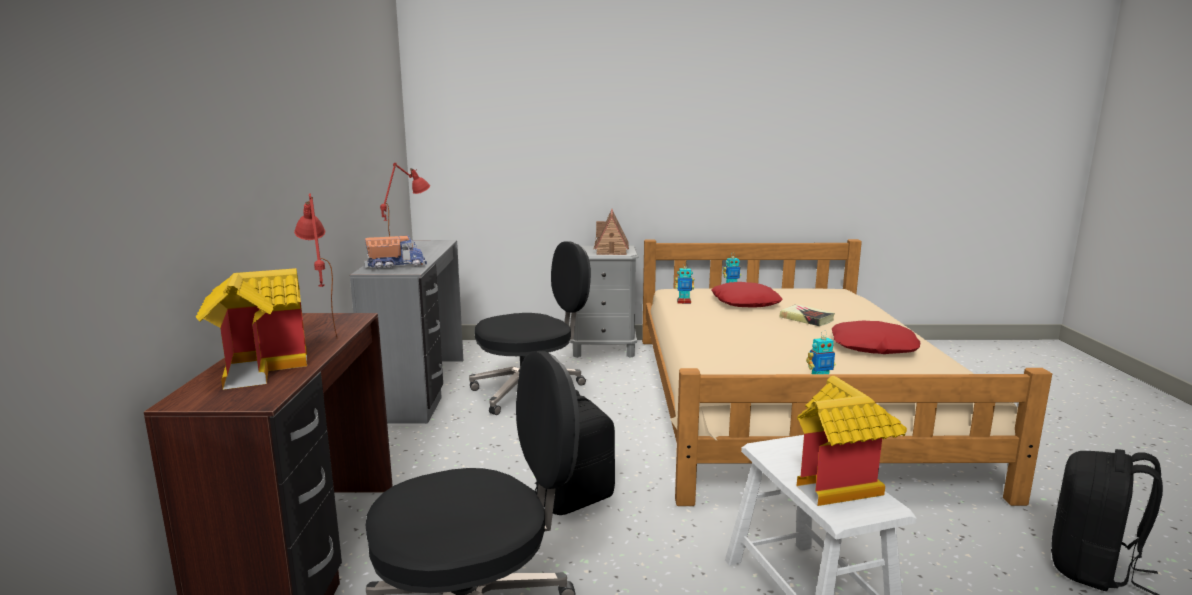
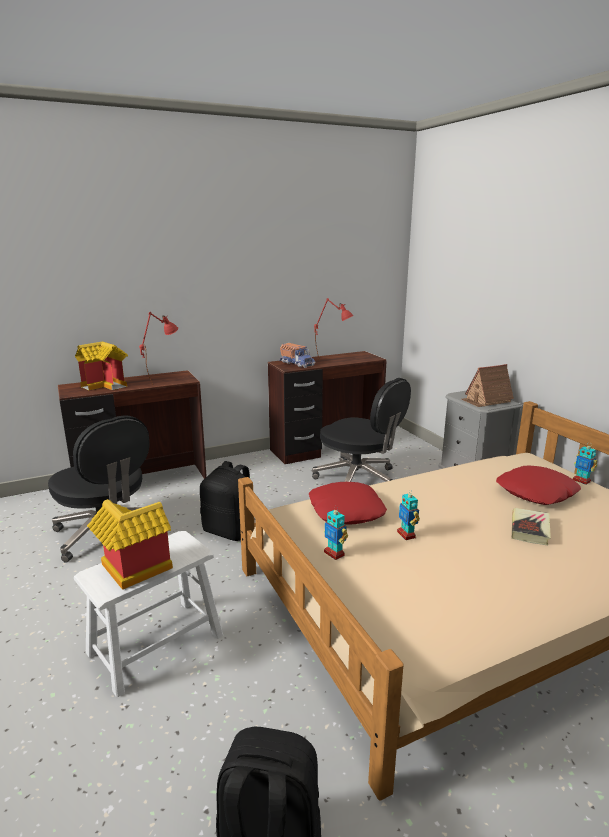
camera: 65 degrees right, 5 degrees up
(420, 388) = (327, 448): grey desk -> brown desk
(684, 302) = (491, 466): toy robot -> toy robot (406, 534)
(873, 347) = (482, 576): red pillow -> red pillow (345, 510)

